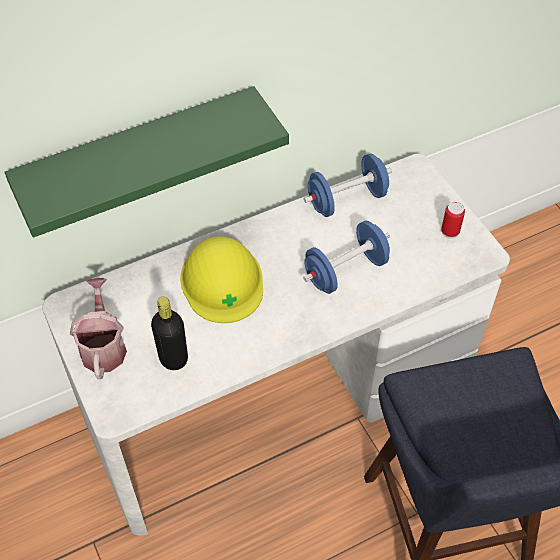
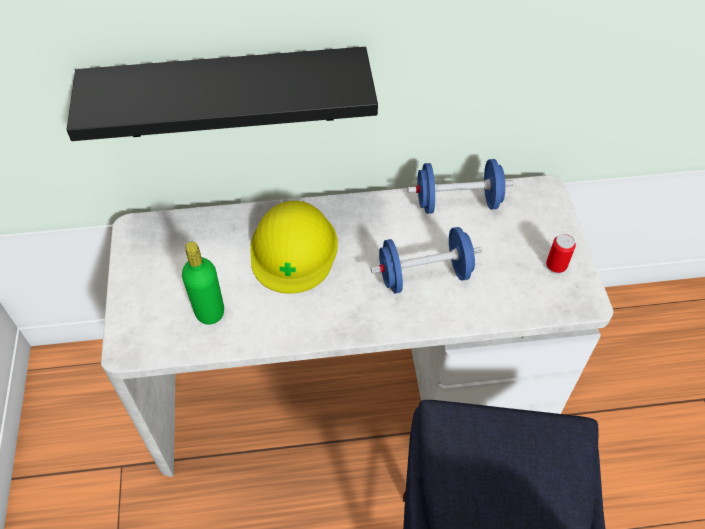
camera: 20 degrees right, 0 degrees up
(103, 346) = (149, 278): watering can -> none
(139, 157) = (228, 93): green shelf -> black shelf
(173, 359) = (210, 312): black bottle -> green bottle

